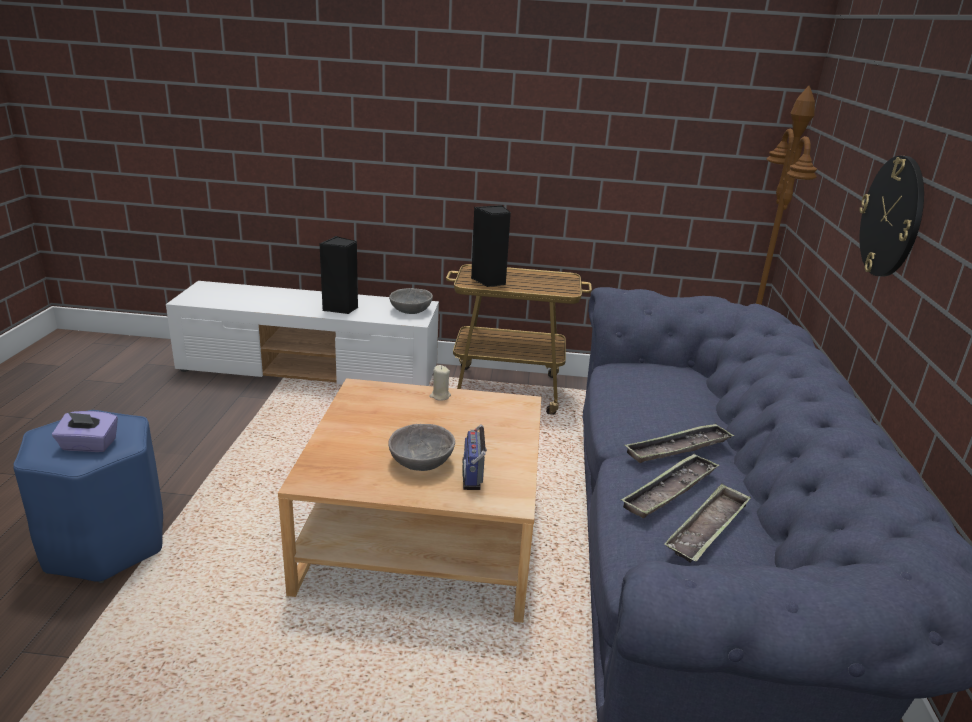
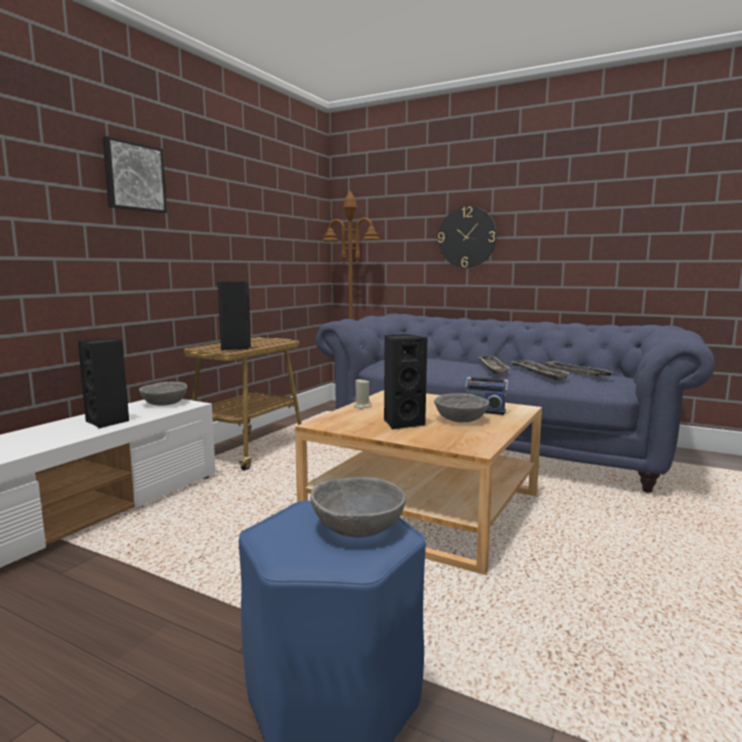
camera: 65 degrees left, 15 degrees down
(89, 445) = (357, 527): purple tissue box -> grey bowl
(384, 428) = (402, 423): none -> black speaker
(439, 83) = (134, 177): none -> picture

